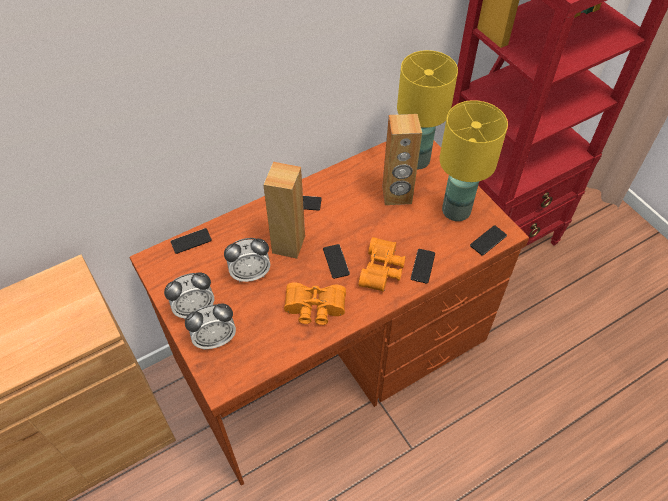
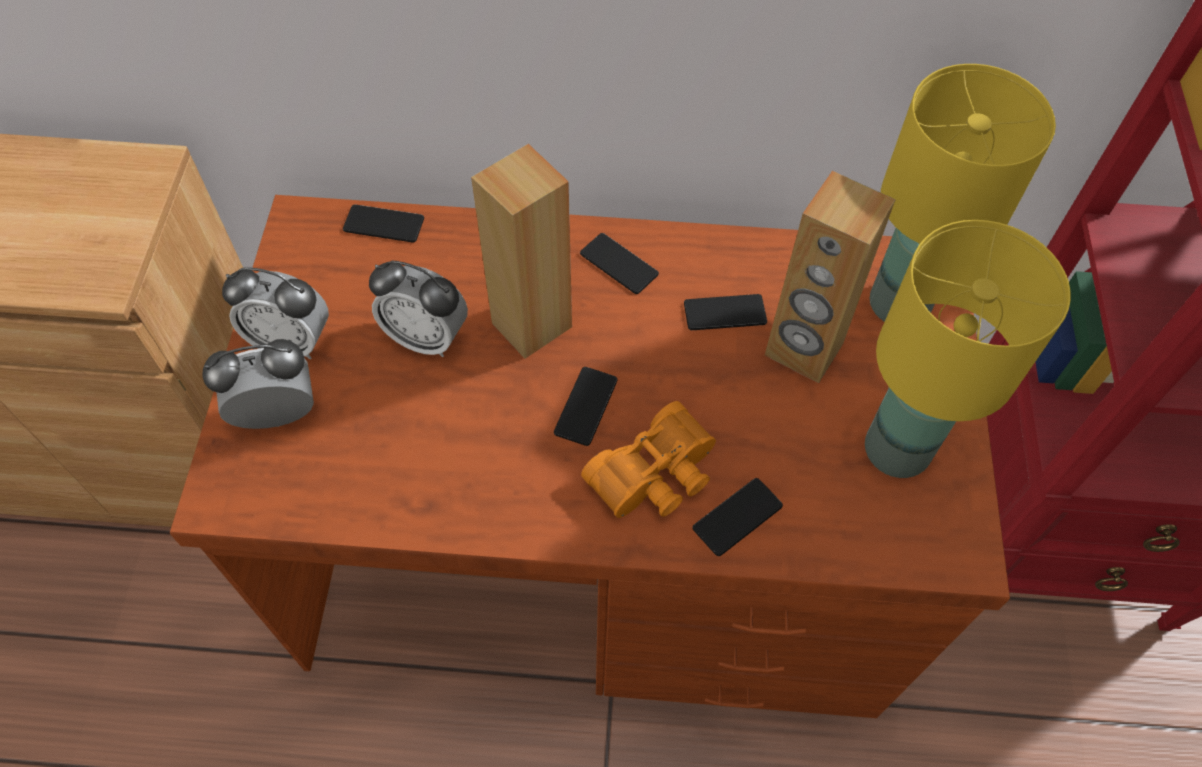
camera: 35 degrees right, 5 degrees up
(215, 339) = (277, 414): alarm clock -> alarm clock turned 150 degrees clockwise
(315, 309) = (475, 470): orange binoculars -> none
(488, 241) = (913, 550): phone -> phone (725, 313)

